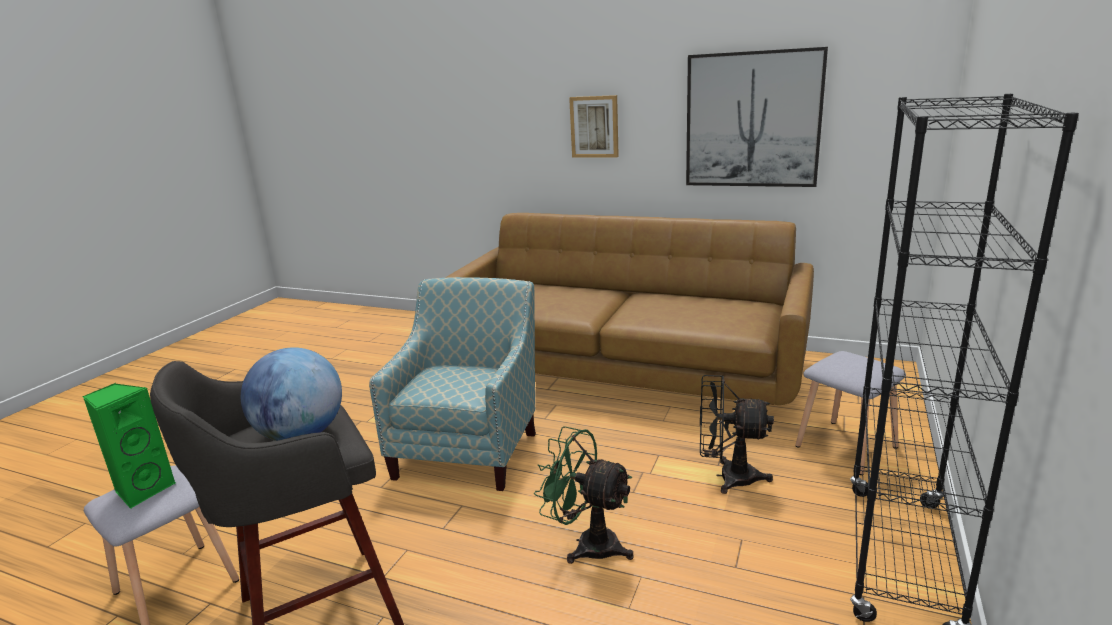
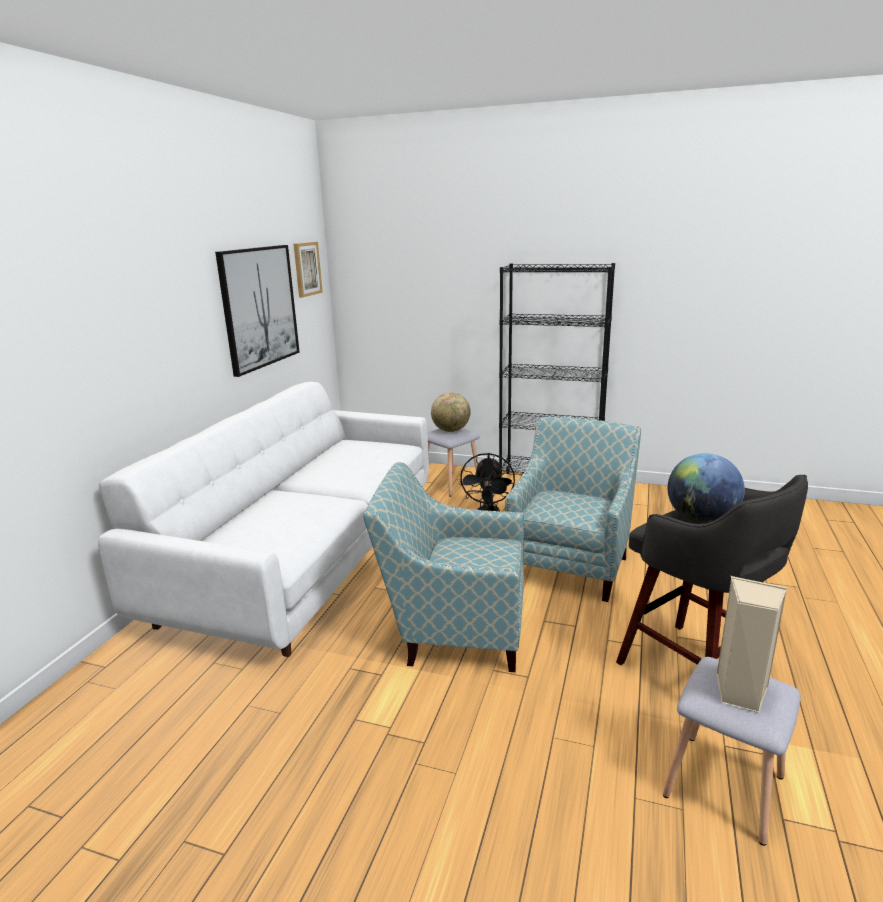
camera: 95 degrees left, 0 degrees up
(143, 490) = (740, 692): green speaker -> beige speaker
(587, 544) = (570, 563): green fan -> armchair
(594, 126) = (155, 337): picture -> picture (306, 269)
(624, 366) = (304, 554): brown sofa -> white sofa
(857, 365) = (451, 430): none -> globe

